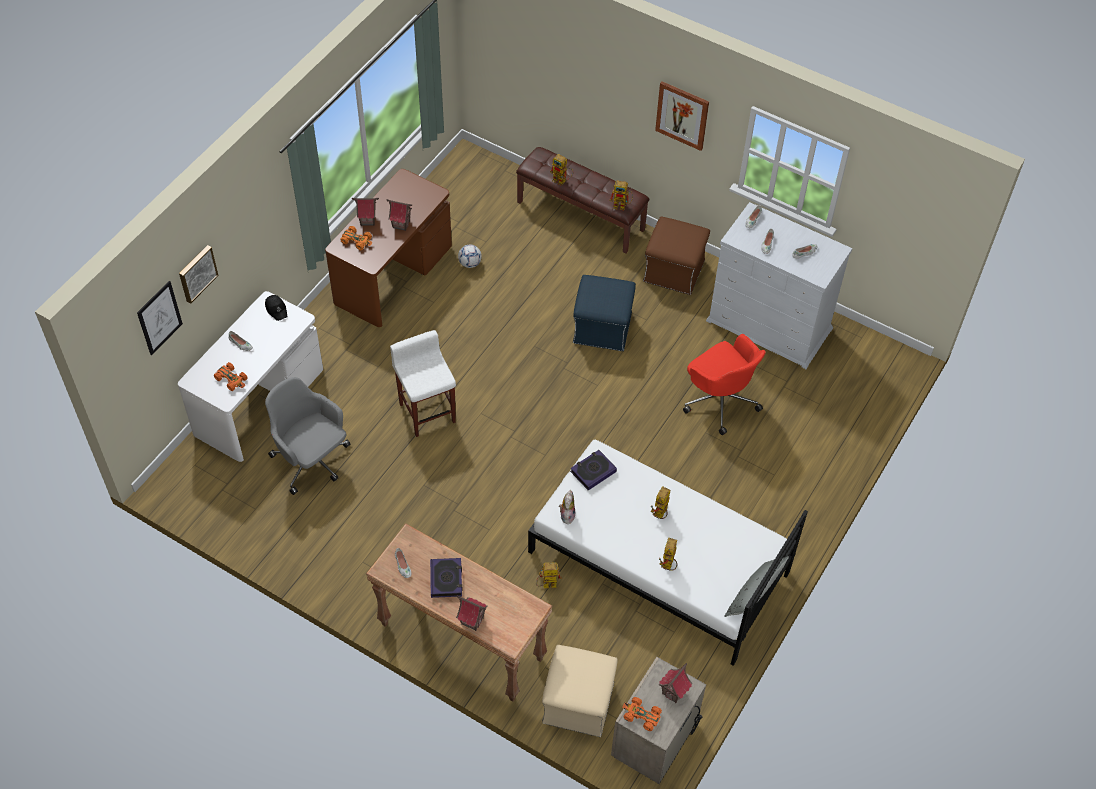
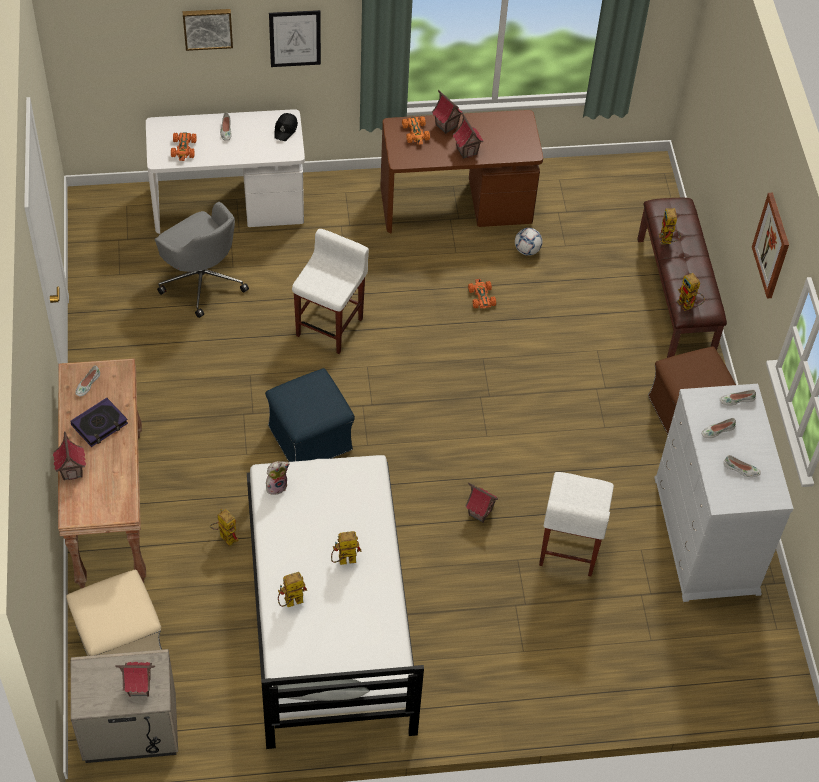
camera: 50 degrees right, 0 degrees up
(159, 318) = (144, 38): picture -> picture (295, 38)
(312, 461) = (202, 280): grey office chair -> grey office chair turned 135 degrees clockwise
(593, 471) = (344, 476): book -> none
(603, 328) = (558, 398): blue ottoman -> blue ottoman (310, 438)
(641, 715) = (93, 675): orange toy car -> orange toy car (481, 297)
(653, 429) = (480, 513): none -> toy house
(720, 400) = (569, 548): red office chair -> white stool

